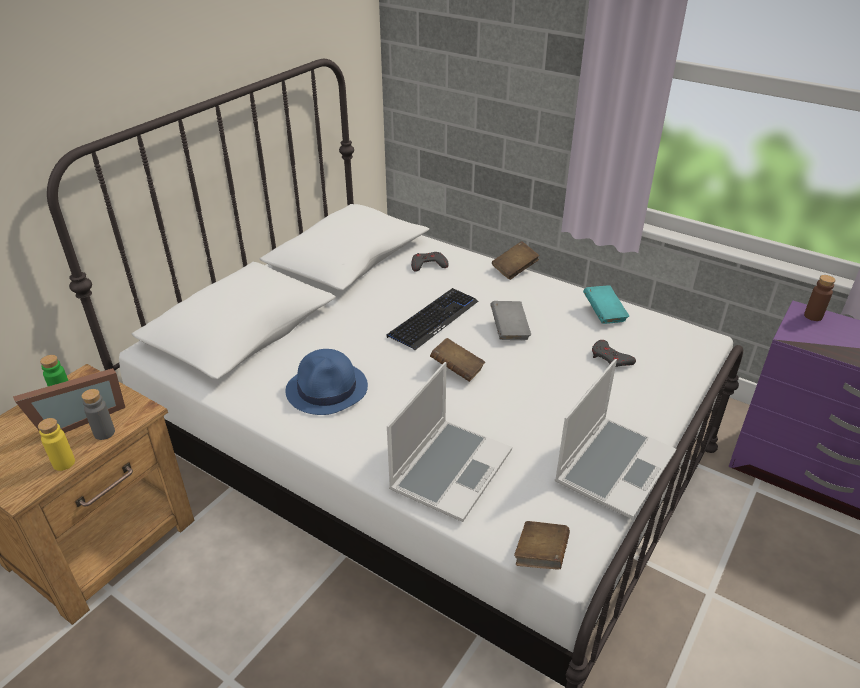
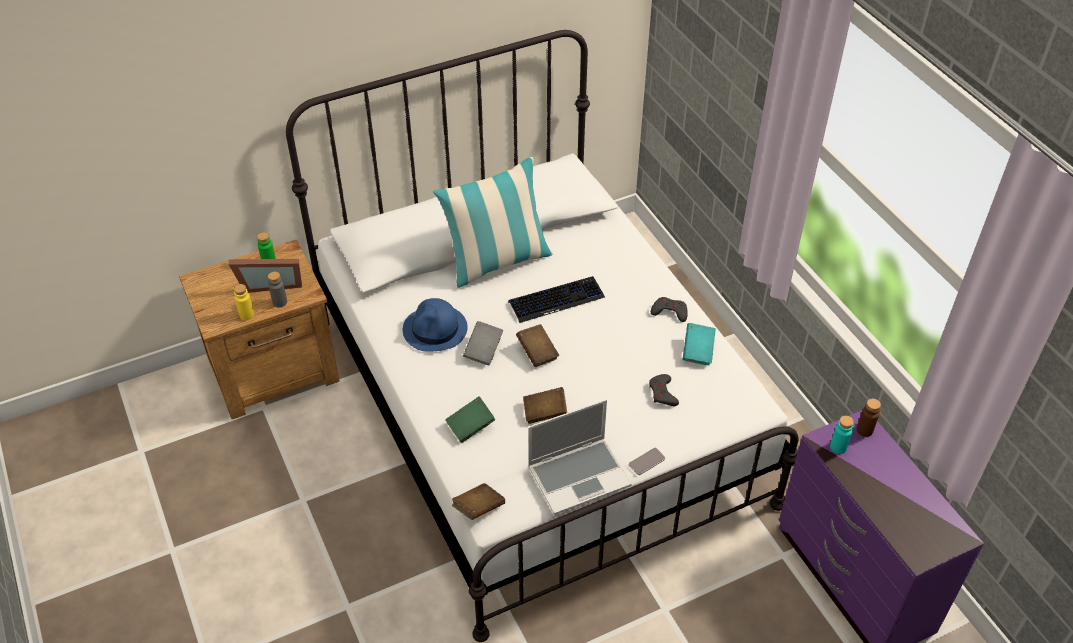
camera: 30 degrees right, 10 degrees up
(345, 308) = (497, 262): none -> pillow
(428, 265) = (596, 243): grey game controller -> grey game controller (669, 311)
(450, 469) = (470, 426): laptop -> green book
(509, 330) = (606, 334): grey book -> grey book (483, 350)
(514, 269) = (664, 276): brown book -> brown book (545, 412)
(661, 424) = (646, 461): none -> phone
(811, 337) = (838, 447): none -> turquoise bottle

